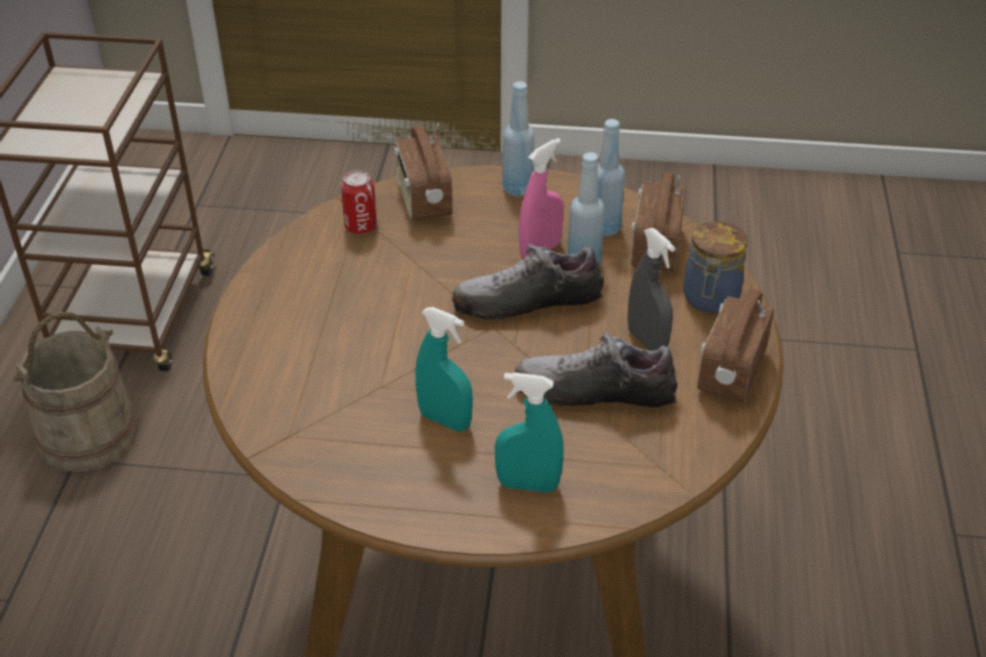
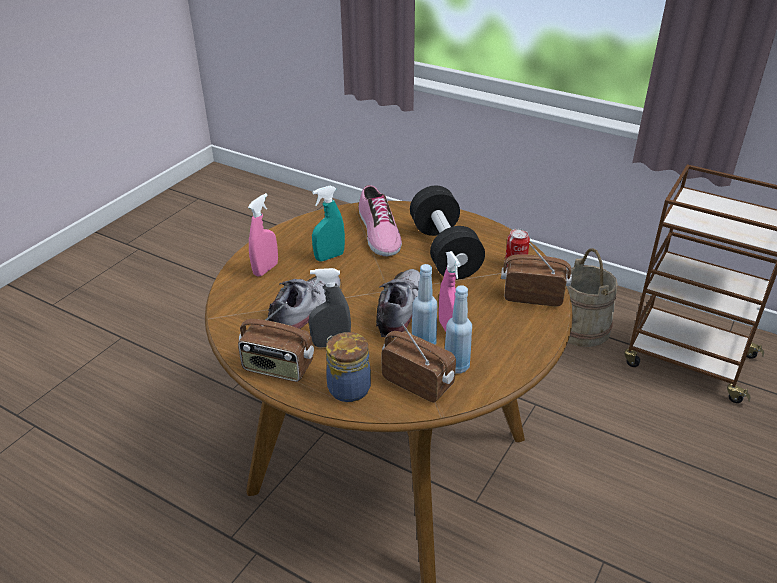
camera: 115 degrees right, 5 degrees down
(339, 388) = (378, 232): none -> shoe
(356, 300) = (444, 251): none -> black dumbbell
(518, 188) = (527, 341): blue bottle -> none
(528, 485) = (266, 269): turquoise spray bottle -> pink spray bottle
(730, 372) = (277, 368): radio -> radio turned 150 degrees clockwise

